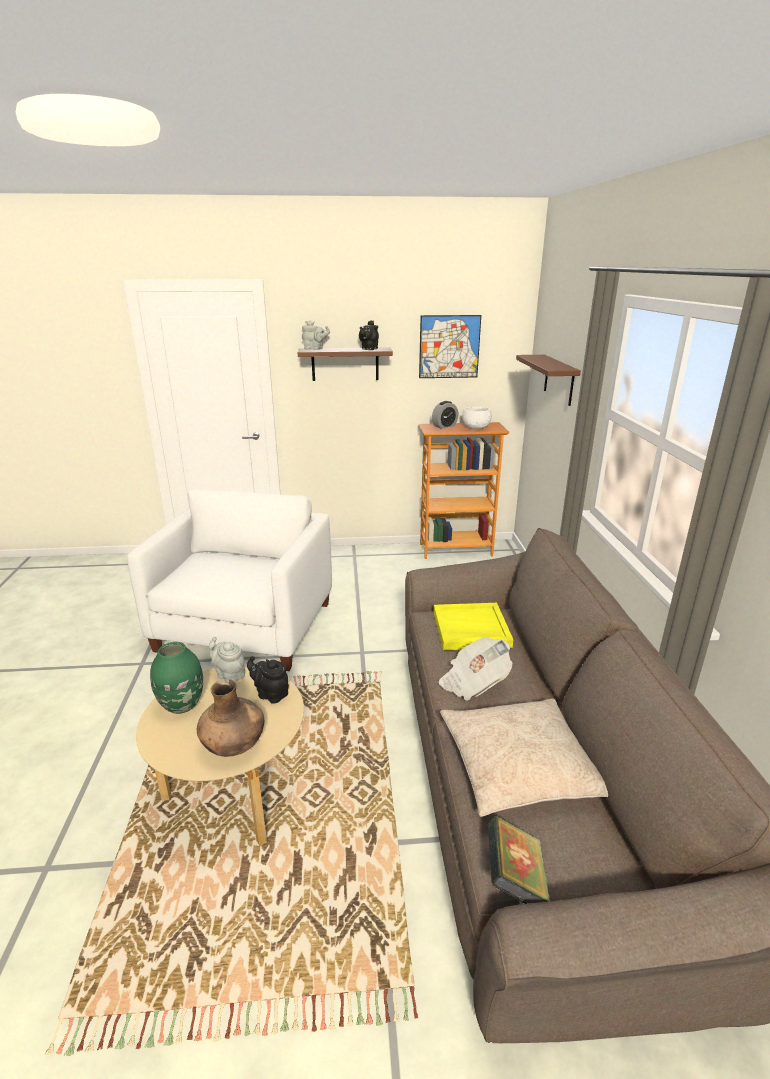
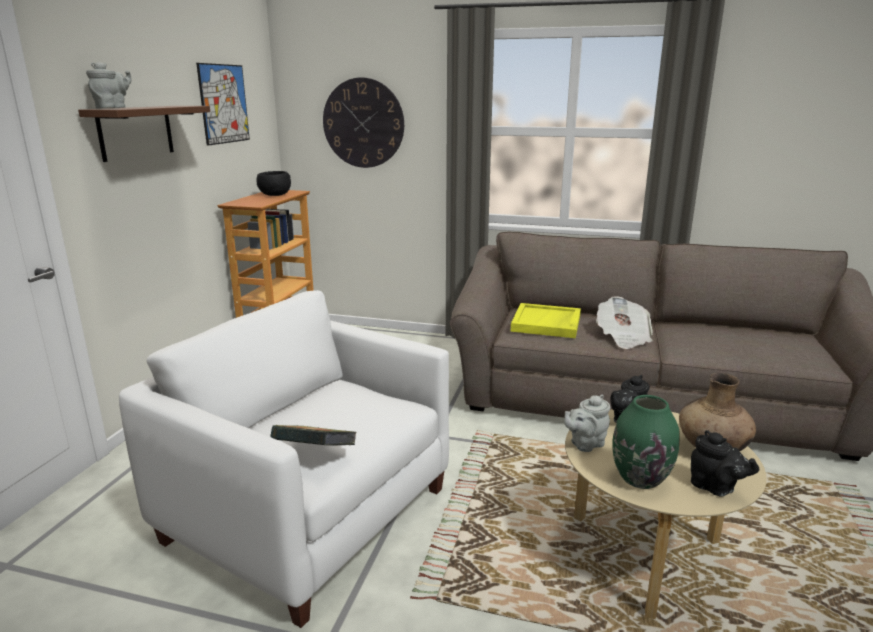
camera: 70 degrees left, 5 degrees down
(369, 349) = (174, 106): black teapot -> black teapot (715, 488)
(444, 426) = (249, 200): alarm clock -> none
(475, 427) = (274, 195): white bowl -> black bowl
(514, 879) = (827, 362): book -> book (315, 455)
(519, 766) = (723, 342): beige pillow -> none
(559, 380) = (363, 123): brown shelf -> wall clock

